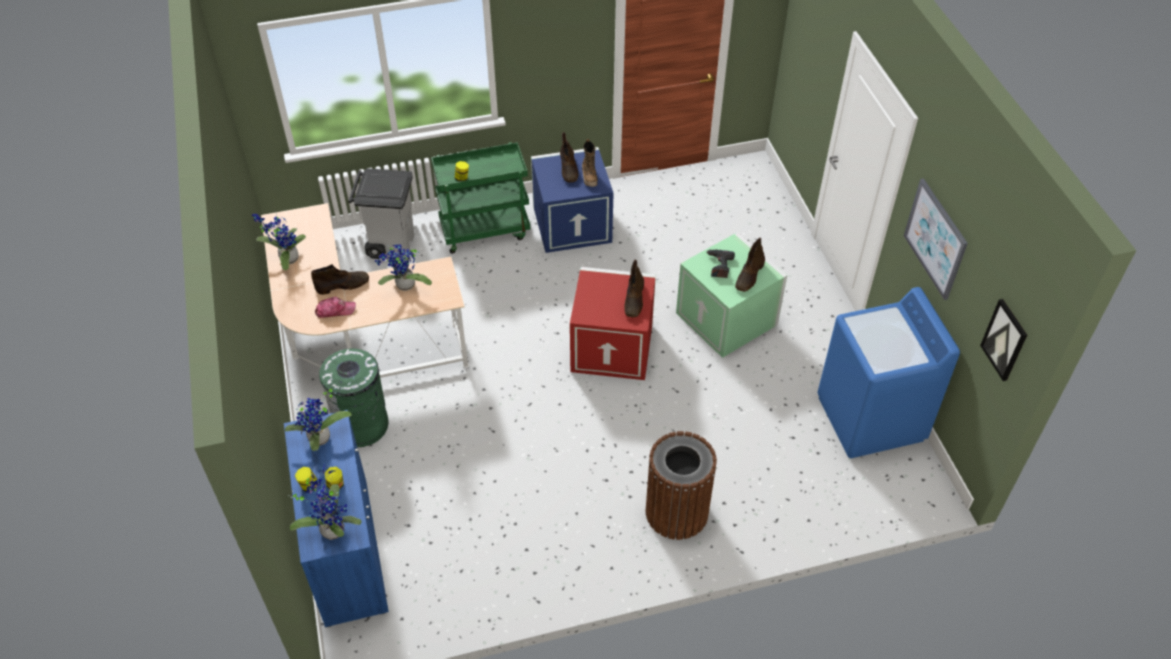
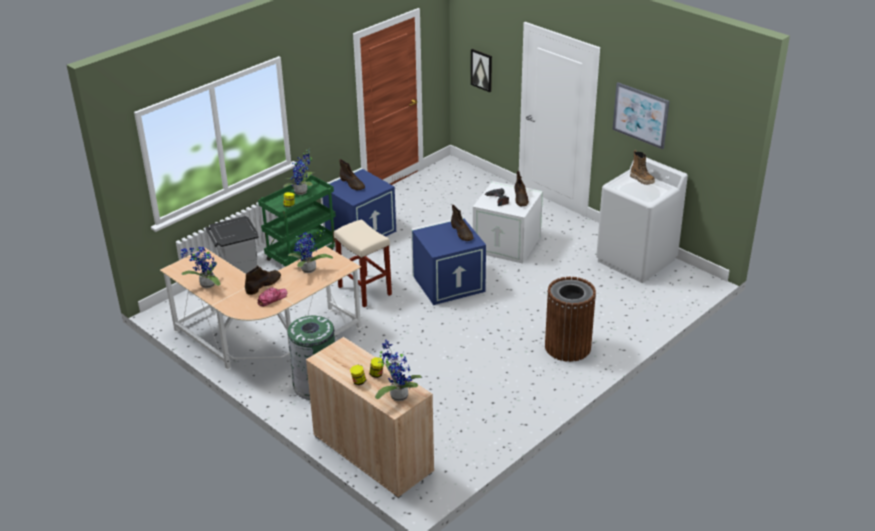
camera: 30 degrees left, 15 degrees down
(321, 440) = (342, 357): potted plant -> potted plant (302, 192)
(347, 551) = (373, 454): blue cabinet -> beige cabinet
(512, 315) = (365, 291): none -> beige stool
(589, 177) = (370, 183): boot -> boot (642, 180)
(613, 346) = (449, 282): red storage box -> blue storage box
(728, 319) = (508, 243): green storage box -> white storage box
(870, 419) = (636, 260): blue washing machine -> white washing machine
(1005, 339) = (720, 142): picture -> picture (481, 70)

